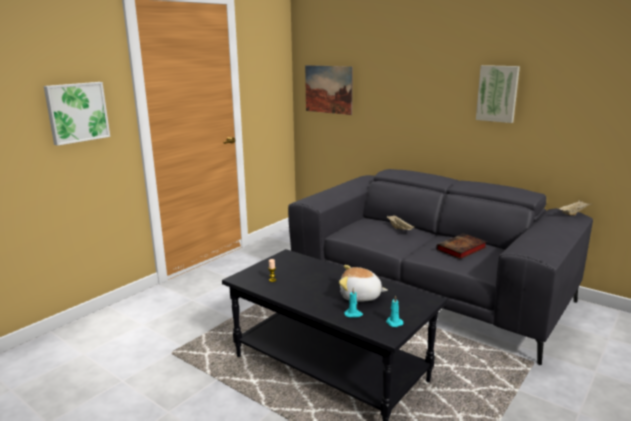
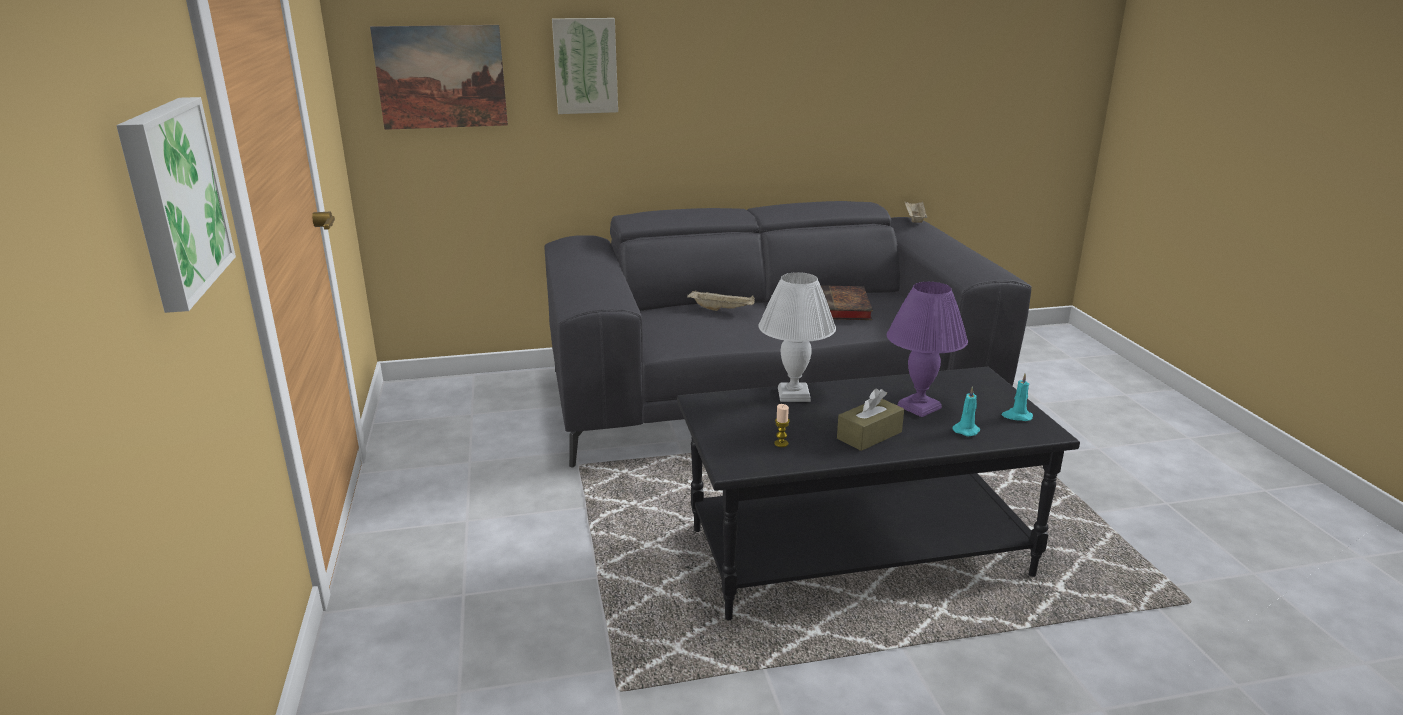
camera: 50 degrees left, 5 degrees up
(309, 294) = (869, 435): none -> brown tissue box
(324, 267) = (794, 394): none -> white table lamp
(360, 296) = (920, 407): plush toy -> purple table lamp
(497, 93) = (786, 58): picture -> picture (585, 66)

